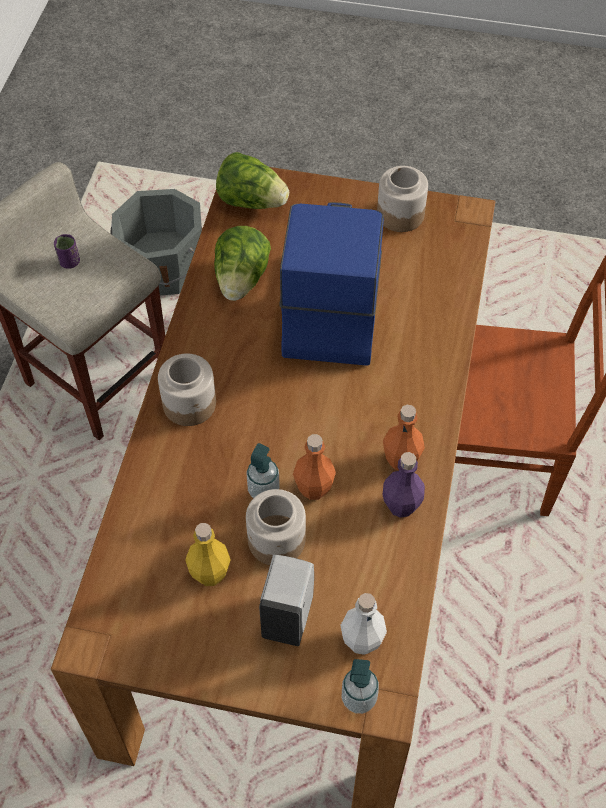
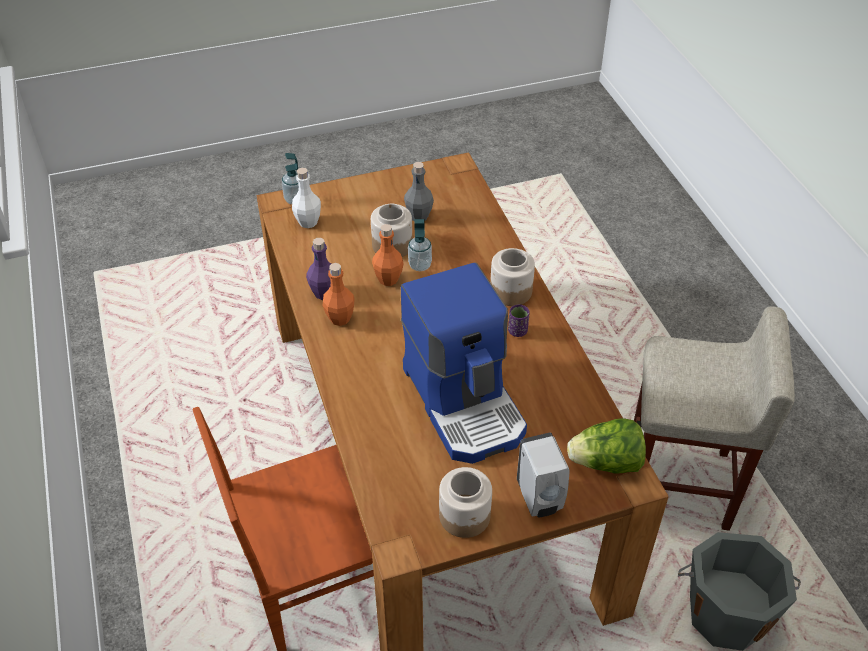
camera: 150 degrees right, 10 degrees down
(69, 262) = (715, 387): purple cup -> purple cup (517, 331)
(210, 574) = (419, 216): yellow bottle -> grey bottle
(241, 280) = (552, 390): lettuce -> none
(288, 615) = (359, 216): white soap dispenser -> white soap dispenser (540, 499)

